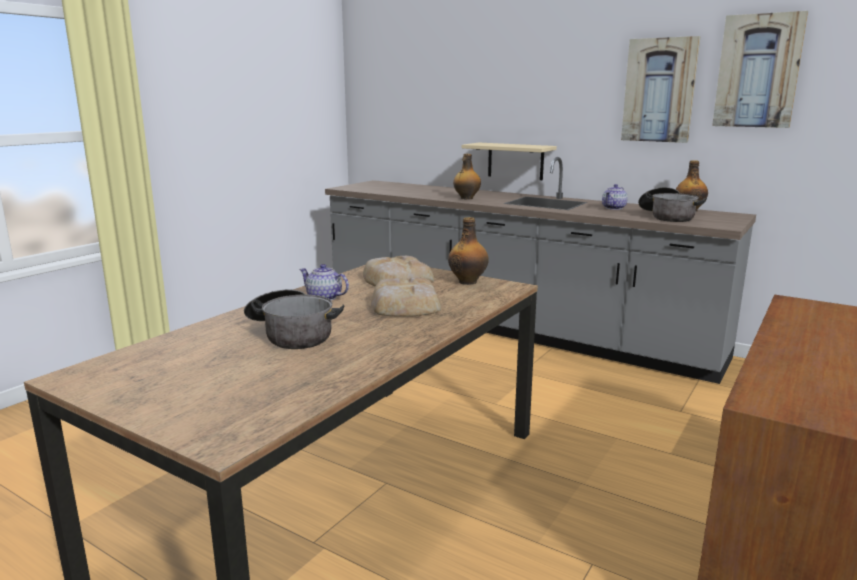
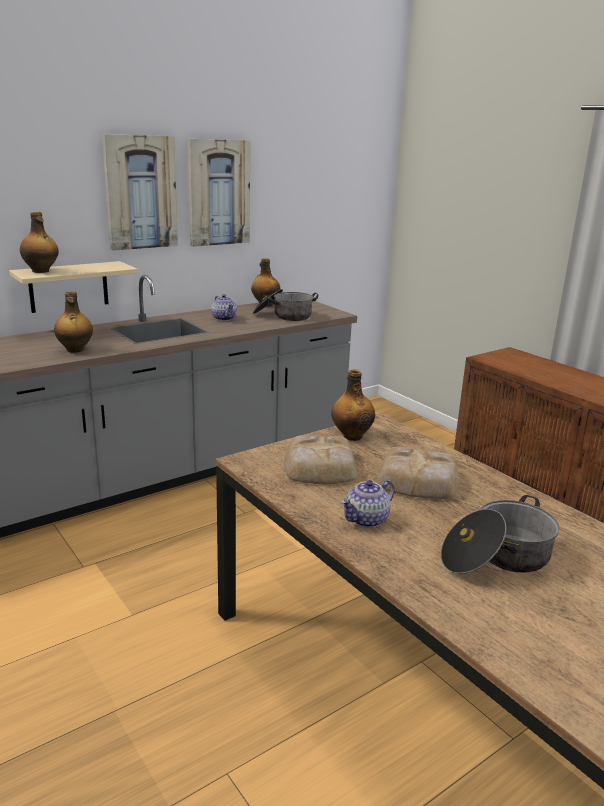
camera: 70 degrees left, 5 degrees up
(487, 143) = (41, 271): none -> bottle
(758, 71) = (291, 174): picture -> picture (140, 192)

